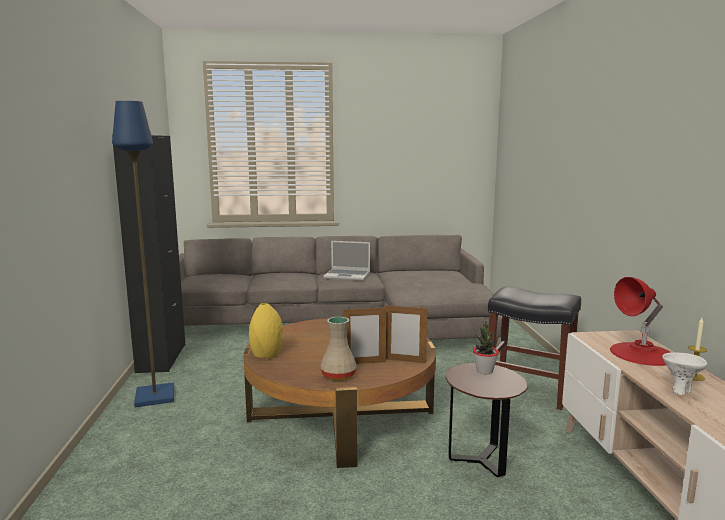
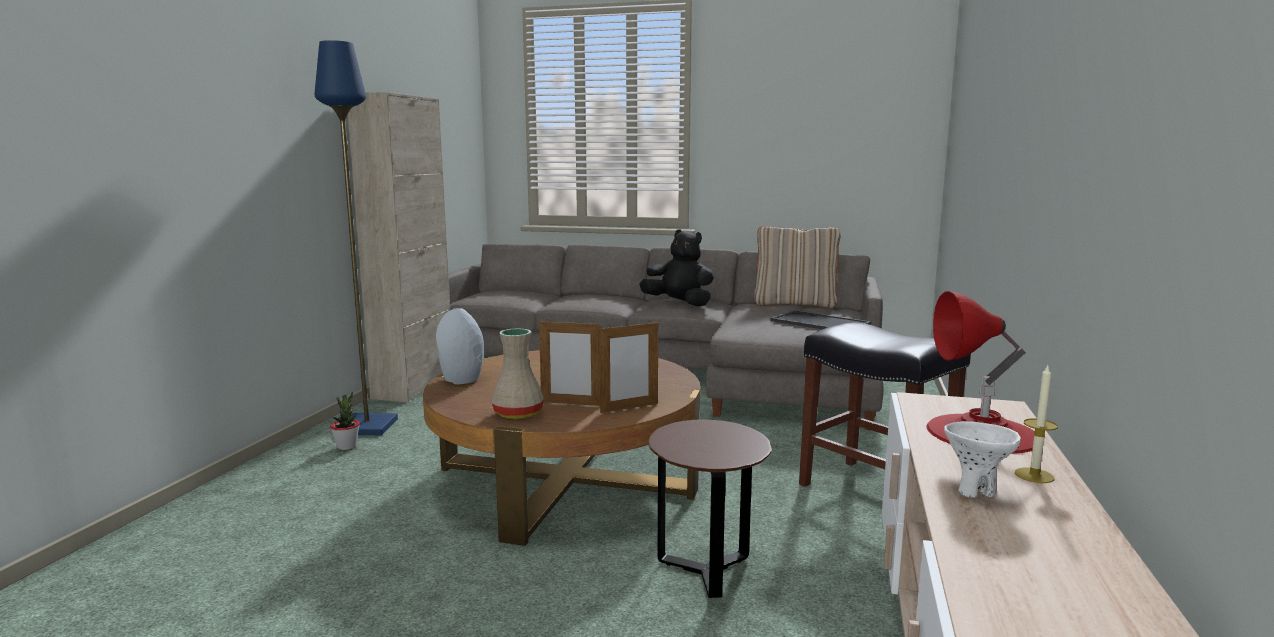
camera: 20 degrees right, 0 degrees up
(162, 358) = (414, 386): black cabinet -> beige cabinet
(266, 355) = (461, 380): yellow vase -> grey vase
(348, 276) = (679, 303): laptop -> black plush toy
(404, 361) = (629, 408): picture frame -> picture frame turned 60 degrees counterclockwise
(420, 270) = (795, 304): none -> beige pillow
(451, 283) = (818, 322): none -> tray
(484, 371) = (720, 432): potted plant -> potted plant (347, 446)

